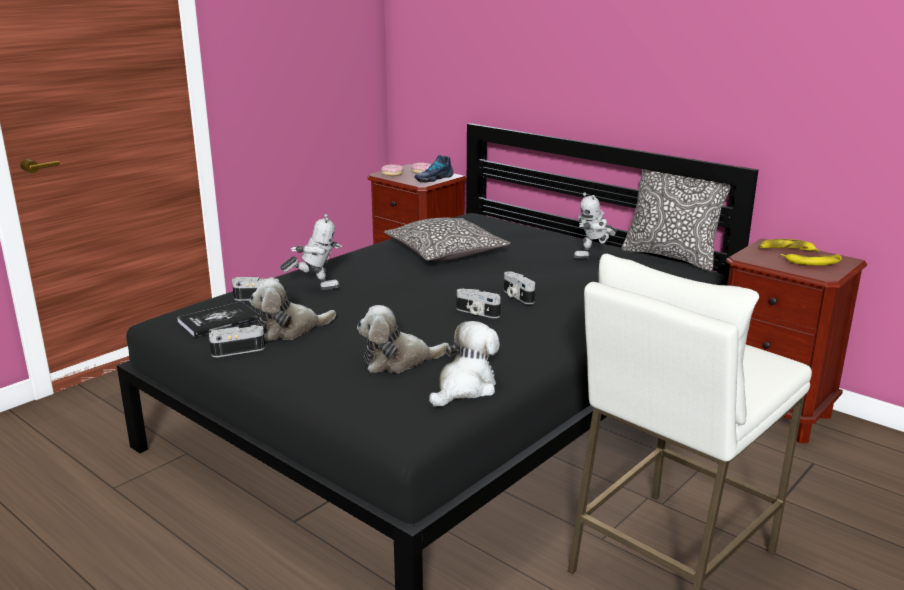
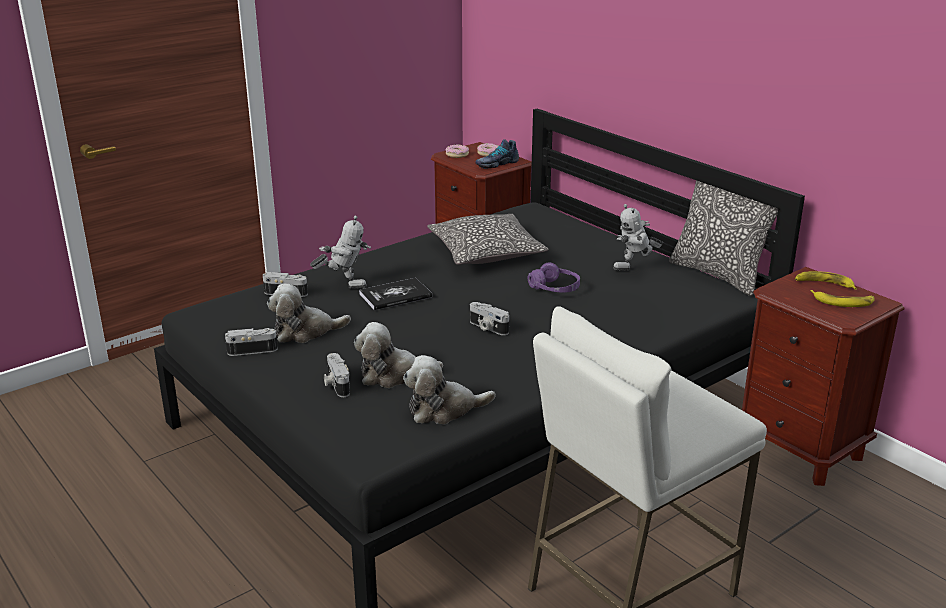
camera: 10 degrees right, 5 degrees up
(219, 320) = (244, 316): book -> book (395, 295)
(465, 387) = (444, 409): plush toy -> plush toy turned 150 degrees counterclockwise
(516, 296) = (534, 312): camera -> camera (336, 384)
(527, 276) = (555, 288): none -> purple headphones

